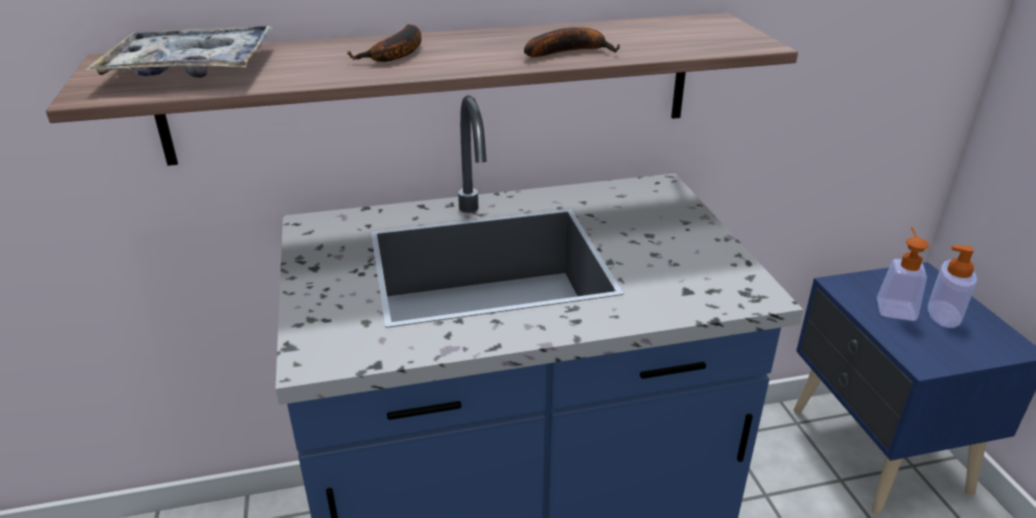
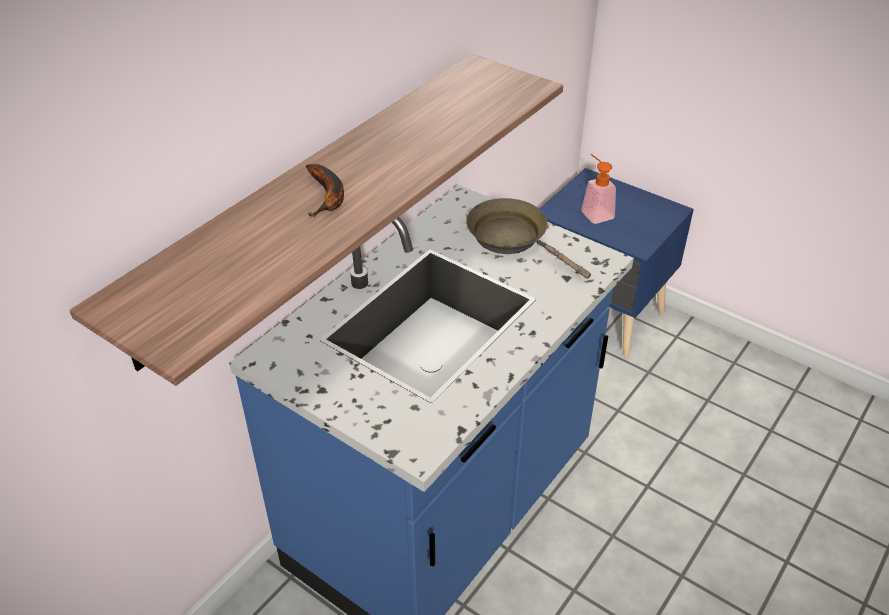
camera: 40 degrees left, 10 degrees up
(192, 68) = (201, 281): tray -> none
(569, 52) = (437, 142): banana -> none
(671, 234) = (512, 239): none -> brown frying pan
(944, 314) = (623, 205): soap dispenser -> none

